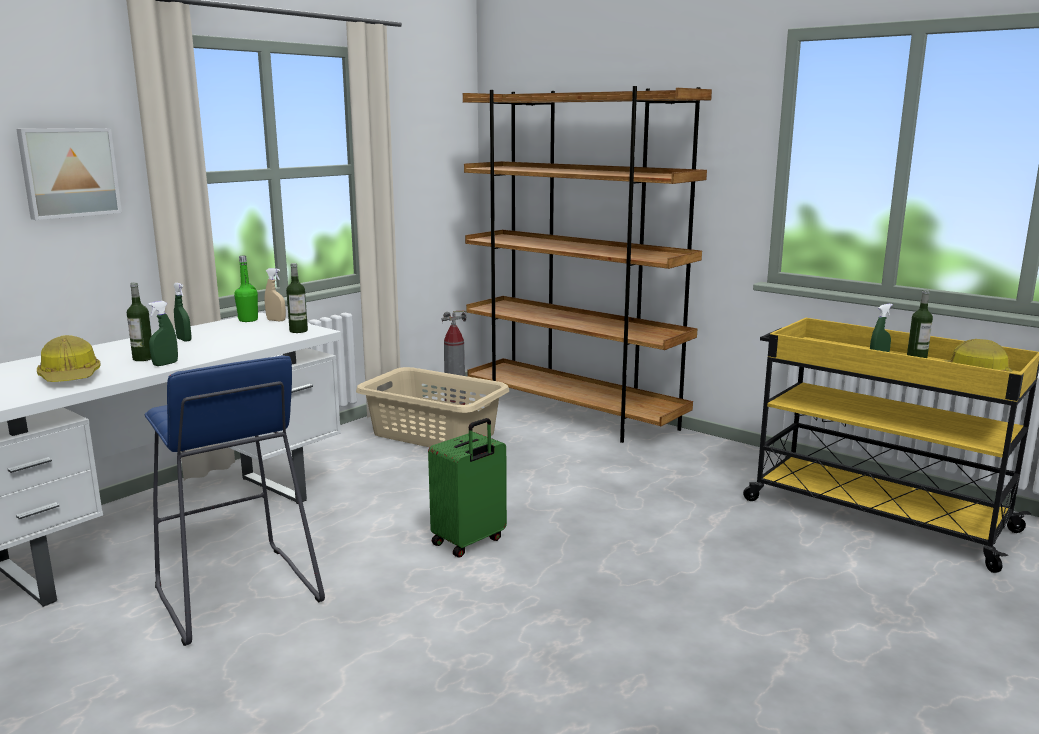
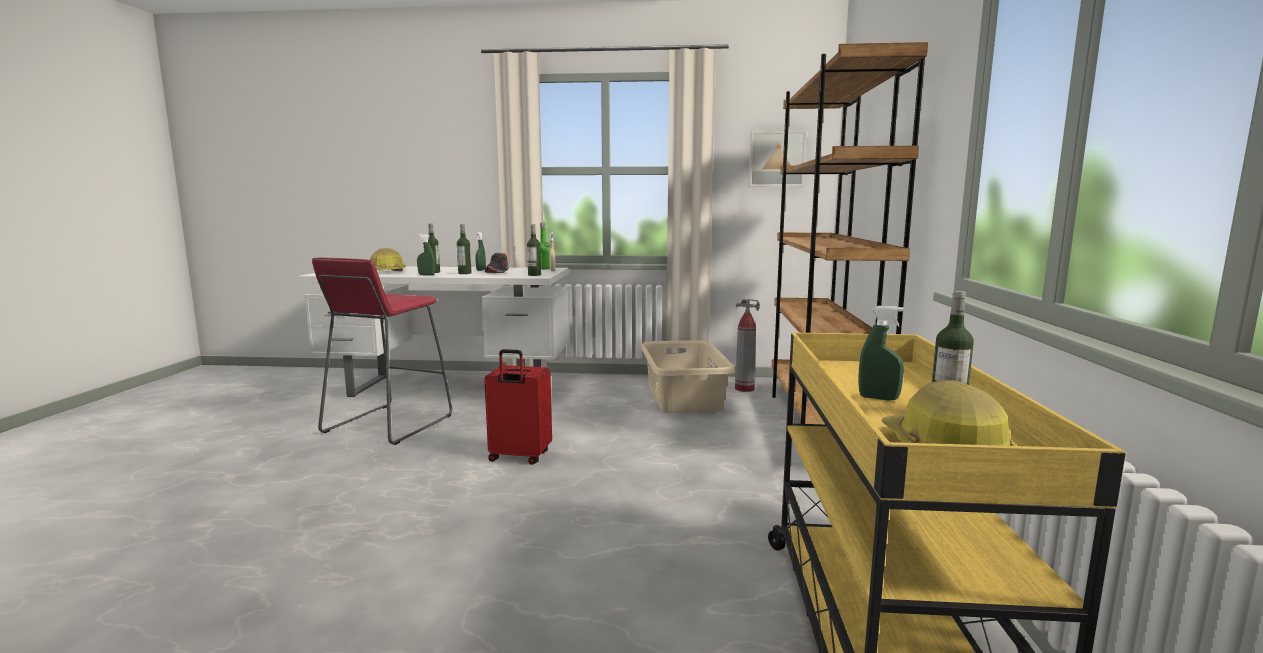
camera: 55 degrees right, 5 degrees down
(69, 172) = (463, 163): picture -> picture (776, 159)
(199, 349) = (464, 273): none -> bottle
(227, 337) = (498, 272): none -> shoe
(236, 594) = (387, 424): blue stool -> red stool
(469, 542) = (519, 457): green suitcase -> red suitcase

